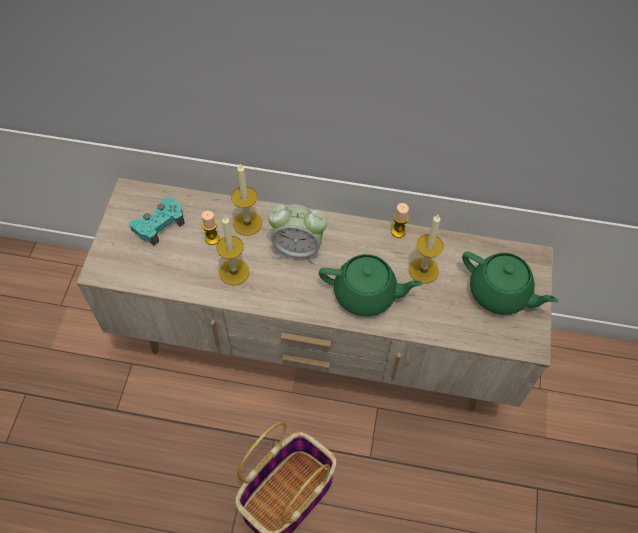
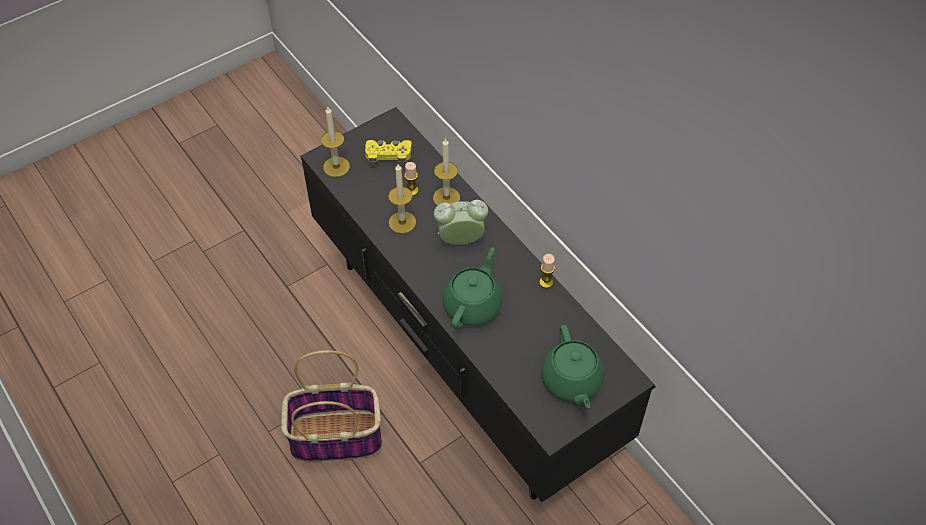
camera: 45 degrees right, 5 degrees down
(159, 224) = (388, 156): turquoise game controller -> yellow game controller
(297, 249) = (460, 240): alarm clock -> alarm clock turned 120 degrees clockwise
(317, 349) = (463, 357): beige tv stand -> black tv stand
(366, 294) = (473, 305): green teapot -> green teapot turned 120 degrees counterclockwise
(423, 270) = (533, 321): candle -> candle (336, 167)

